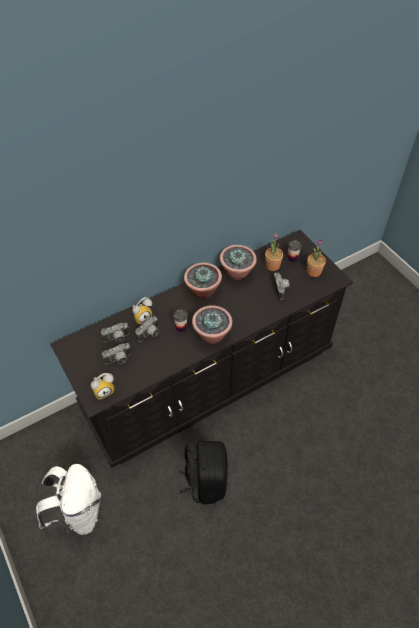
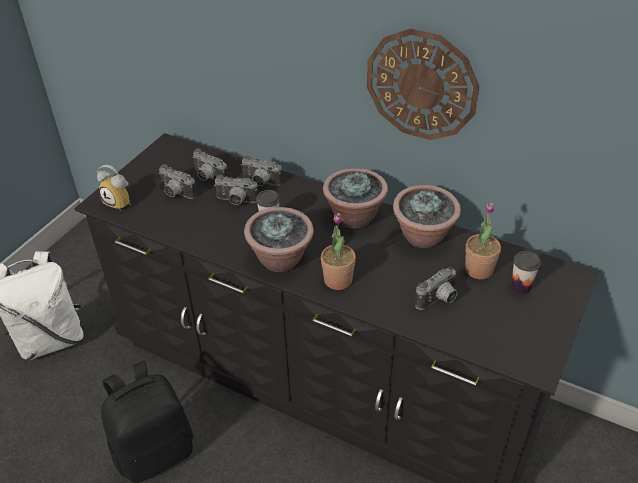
camera: 60 degrees right, 10 degrees down
(142, 317) = (260, 183): alarm clock -> camera
(210, 206) = (421, 85): none -> wall clock
(314, 271) = (520, 326): potted plant -> potted plant (338, 280)

